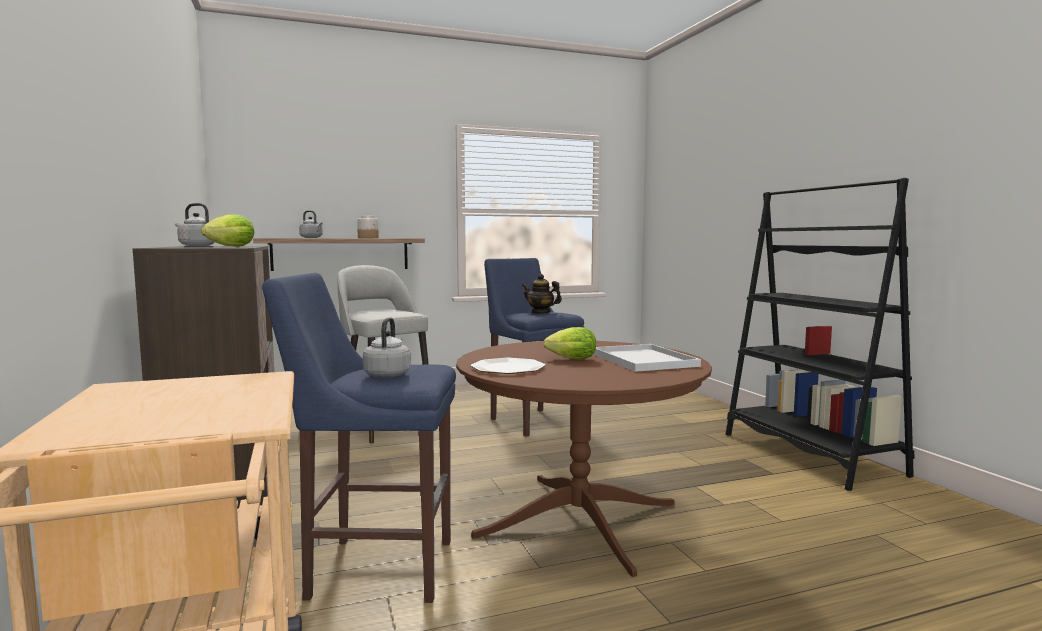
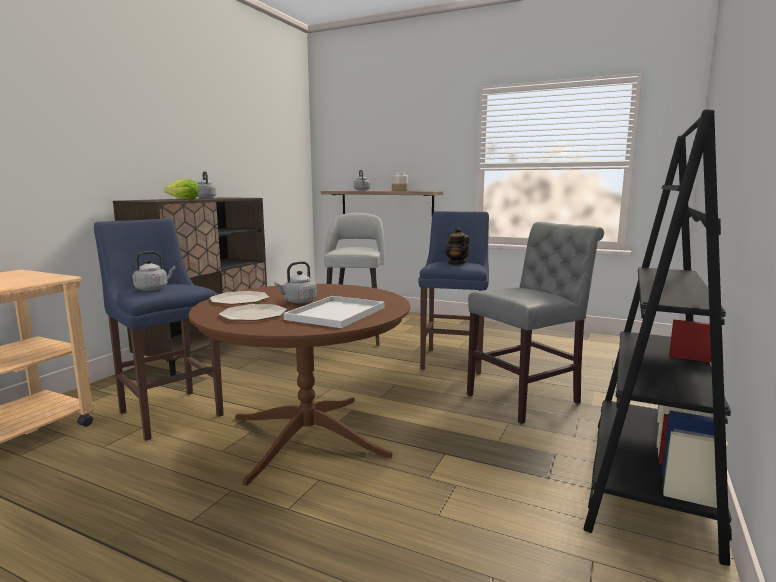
camera: 45 degrees right, 5 degrees up
(569, 359) = (298, 302): lettuce -> grey kettle
(591, 374) = (253, 314): none -> plate
(649, 432) = (527, 398): none -> grey chair

